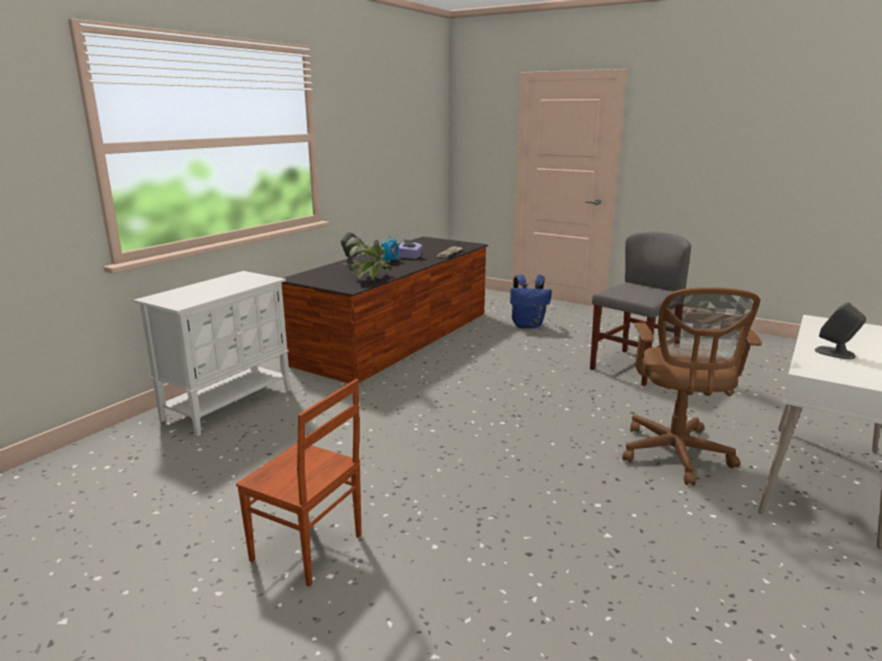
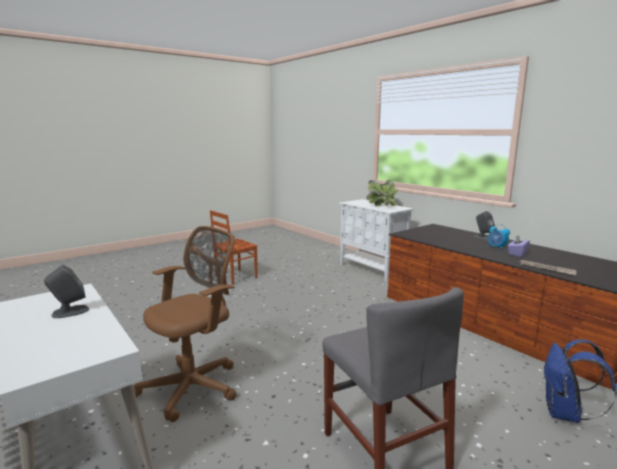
camera: 110 degrees right, 5 degrees down
(370, 278) = (431, 238): potted plant -> potted plant (381, 206)
(675, 456) = (194, 386): brown office chair -> brown office chair turned 105 degrees clockwise

